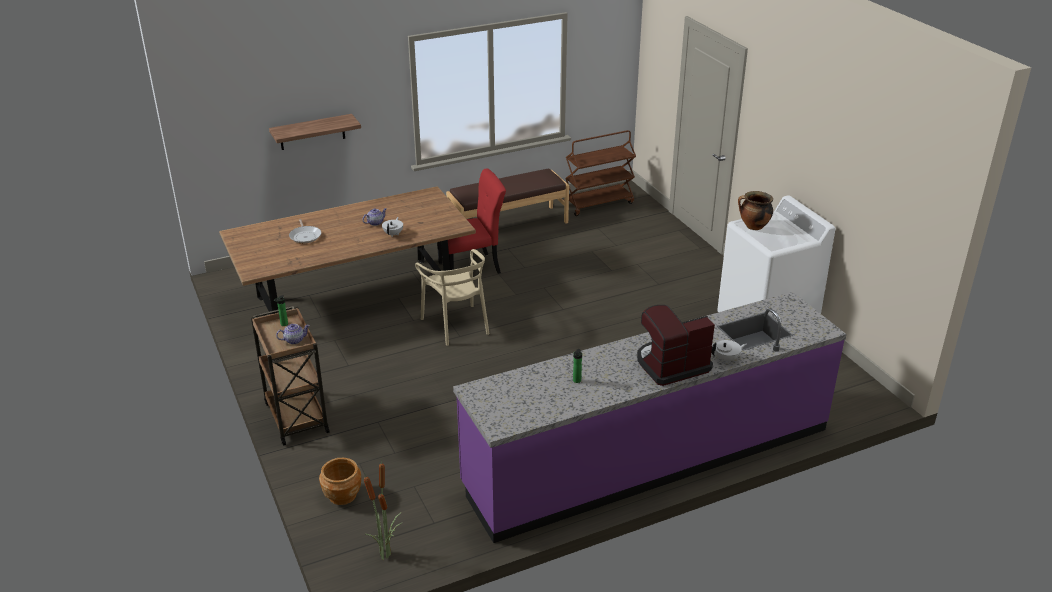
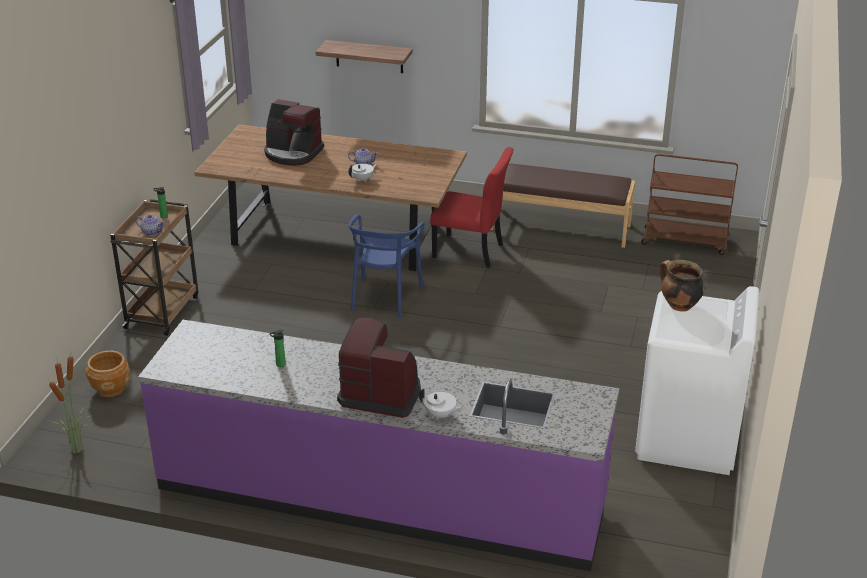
camera: 40 degrees right, 0 degrees up
(305, 236) = (293, 153): frying pan -> coffee machine
(456, 325) = (384, 296): beige chair -> blue chair

